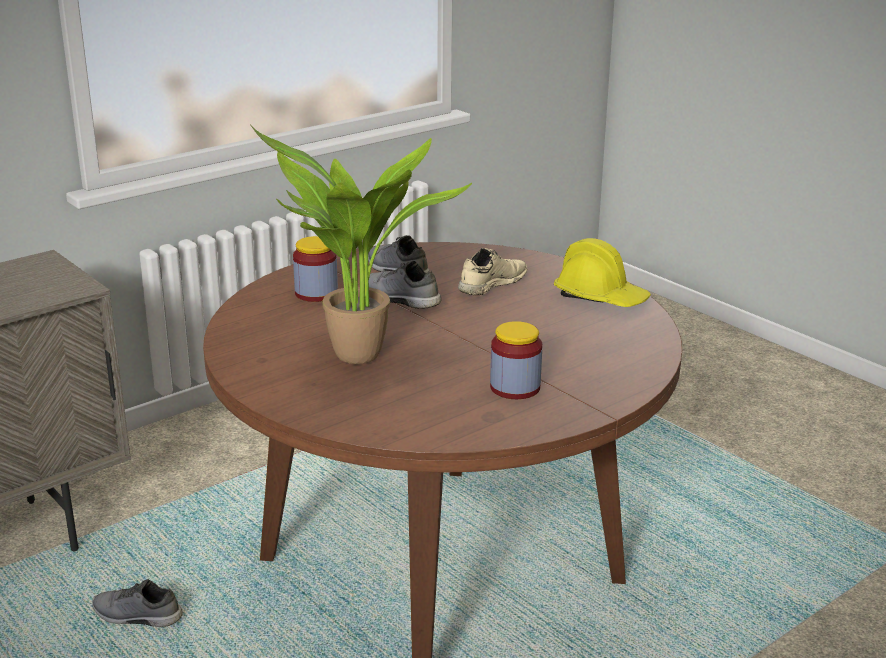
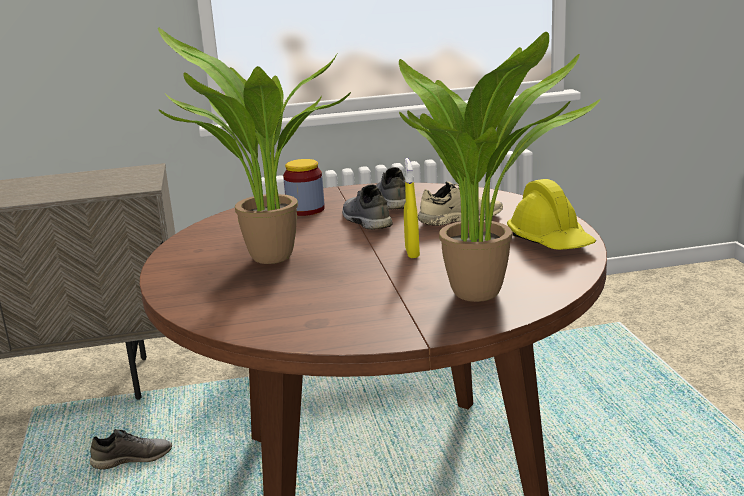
camera: 30 degrees right, 5 degrees down
(136, 616) = (132, 458): grey shoe -> grey shoe turned 120 degrees clockwise
(490, 328) = (412, 252): none -> yellow spray bottle
(515, 387) = (369, 303): jar -> none
(603, 359) = (485, 293): none -> potted plant

